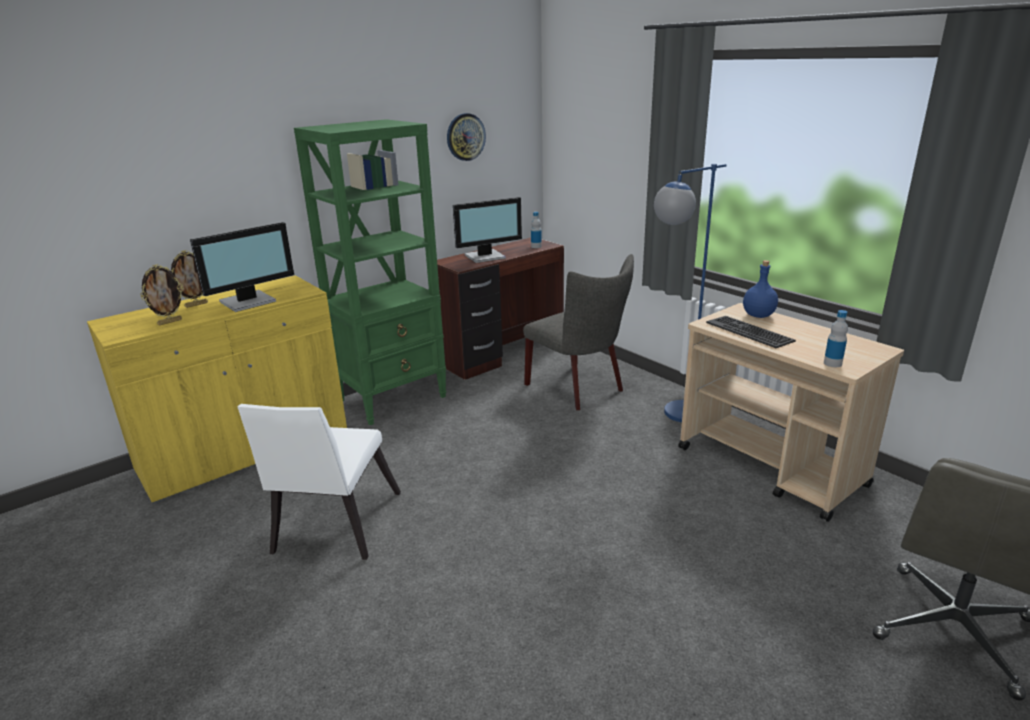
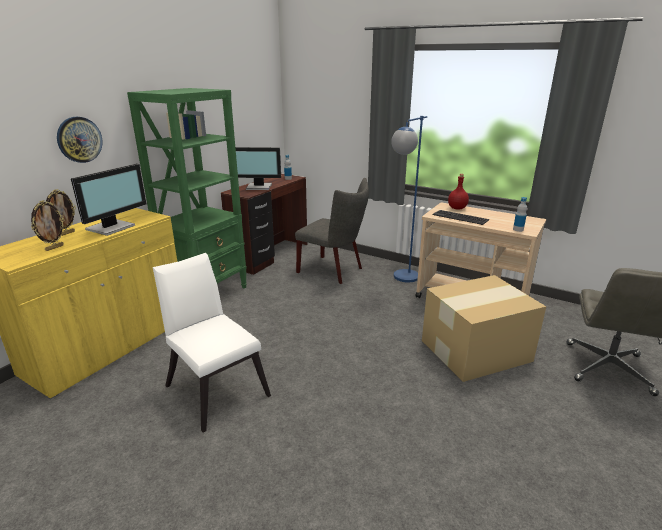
camera: 20 degrees left, 0 degrees up
(333, 527) = (215, 387): white chair -> white chair turned 150 degrees clockwise
(465, 137) = (238, 102): wall clock -> wall clock (79, 139)
(486, 257) = (259, 187): monitor -> monitor turned 45 degrees clockwise
(728, 551) = (477, 351): none -> cardboard box
(759, 316) = (457, 208): blue bottle -> red bottle

